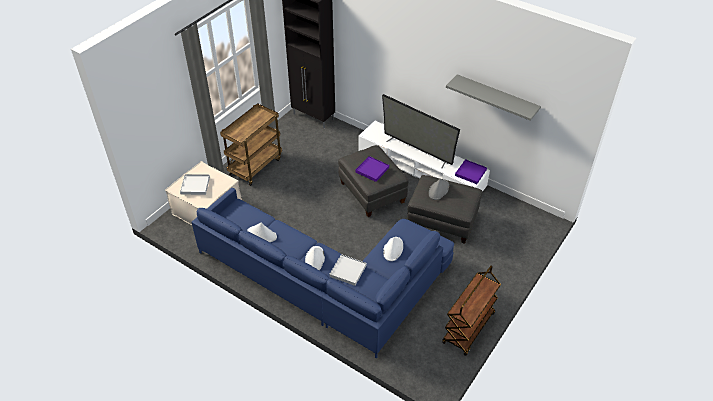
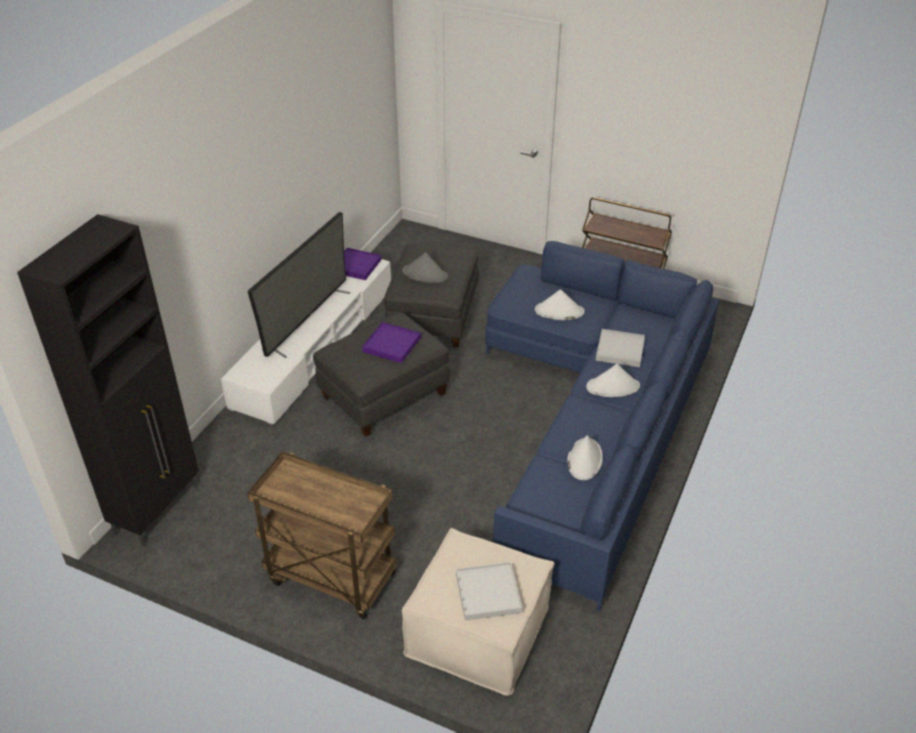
camera: 100 degrees left, 5 degrees down
(496, 97) = (326, 132): grey shelf -> none

